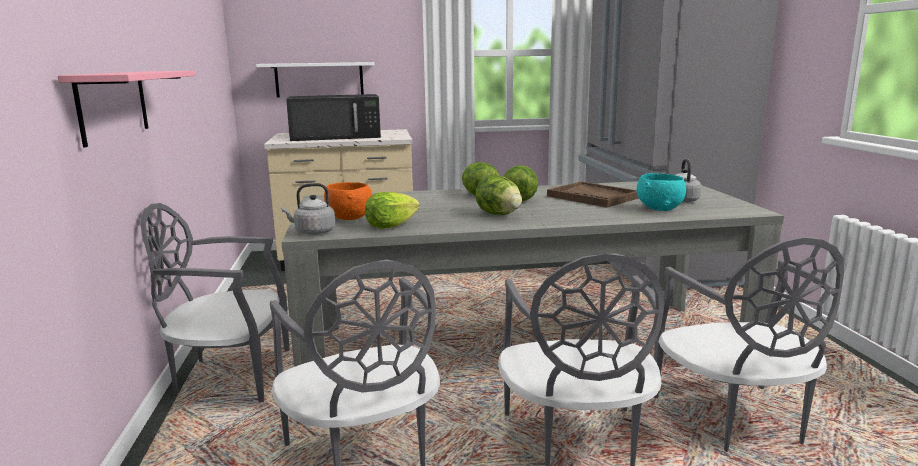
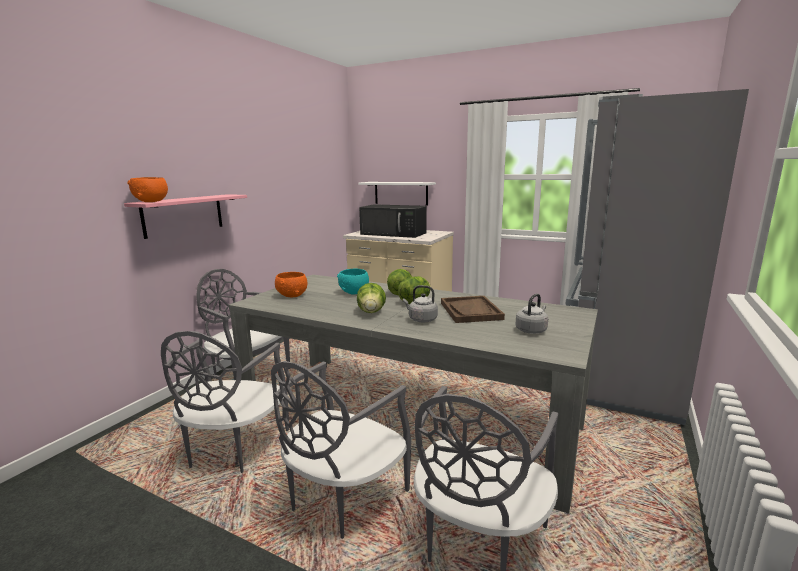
camera: 35 degrees right, 0 degrees up
(109, 73) = (152, 201): none -> orange bowl
(313, 232) = (254, 301): grey kettle -> grey kettle (421, 319)
(390, 226) = (296, 306): lettuce -> none
(660, 208) = (492, 334): turquoise bowl -> turquoise bowl (354, 292)

